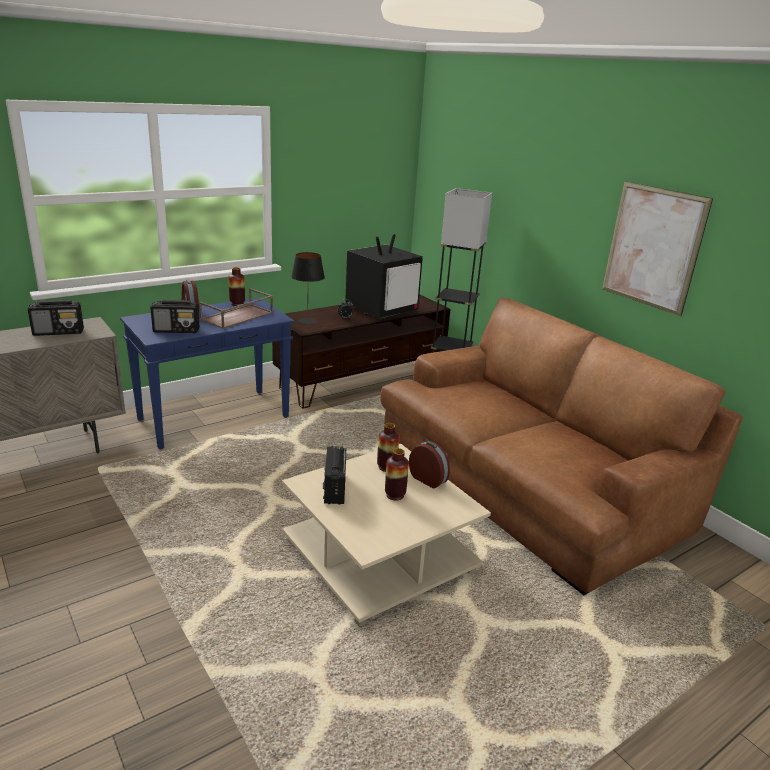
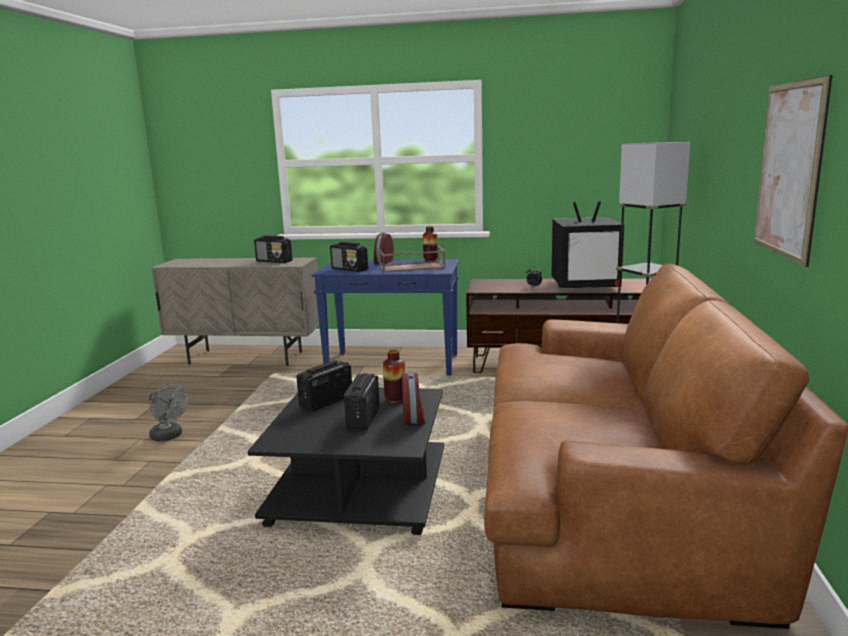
camera: 45 degrees right, 10 degrees down
(101, 587) = (169, 436): none -> grey fan
(307, 321) = (492, 285): black table lamp -> none
(382, 557) = (361, 491): beige coffee table -> black coffee table
(395, 495) = (363, 418): vase -> radio

